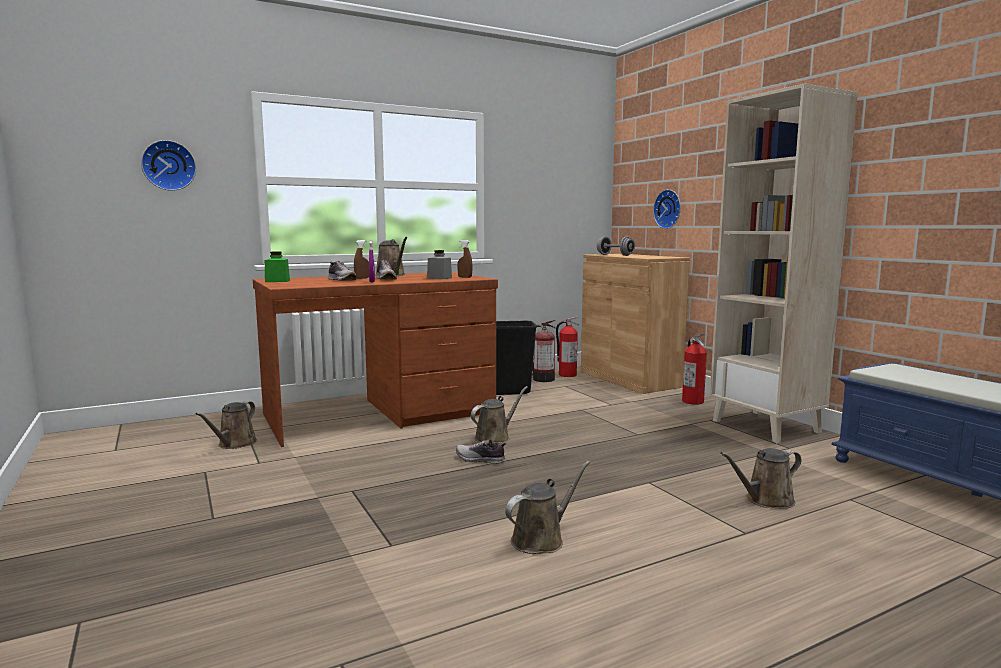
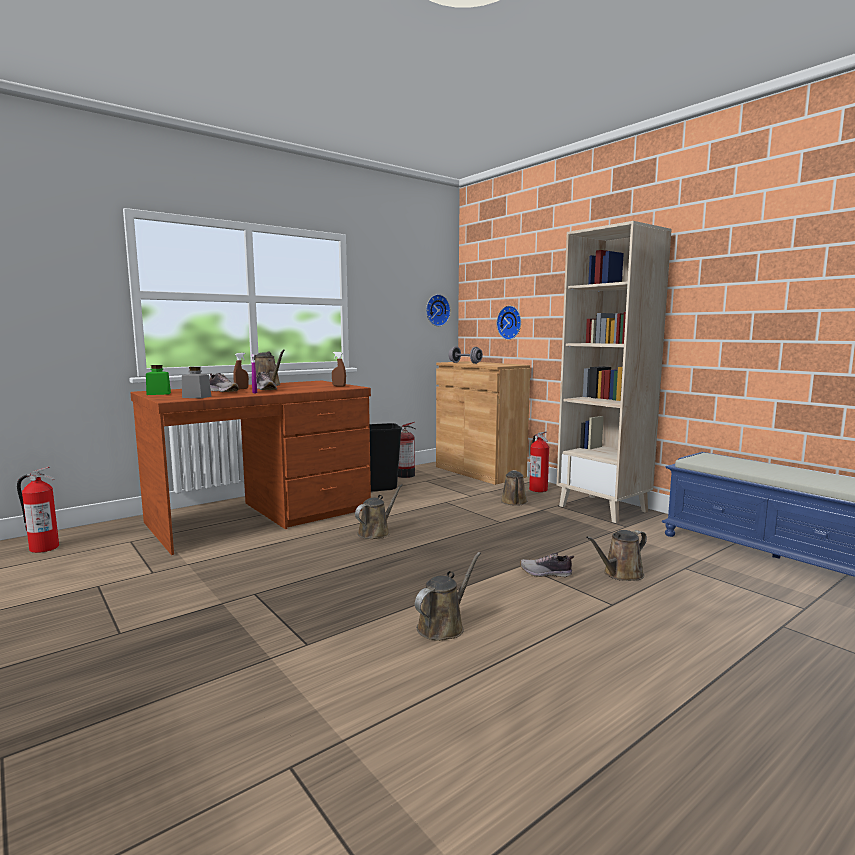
camera: 10 degrees left, 0 degrees up
(169, 165) = (38, 280): wall clock -> wall clock (436, 310)
(235, 444) = (122, 555): brown watering can -> brown watering can (514, 502)
(439, 278) = (316, 387): grey jar -> grey jar (196, 397)
(480, 460) = (368, 555): shoe -> shoe (546, 573)
(567, 375) = (425, 470): fire extinguisher -> fire extinguisher (44, 548)

